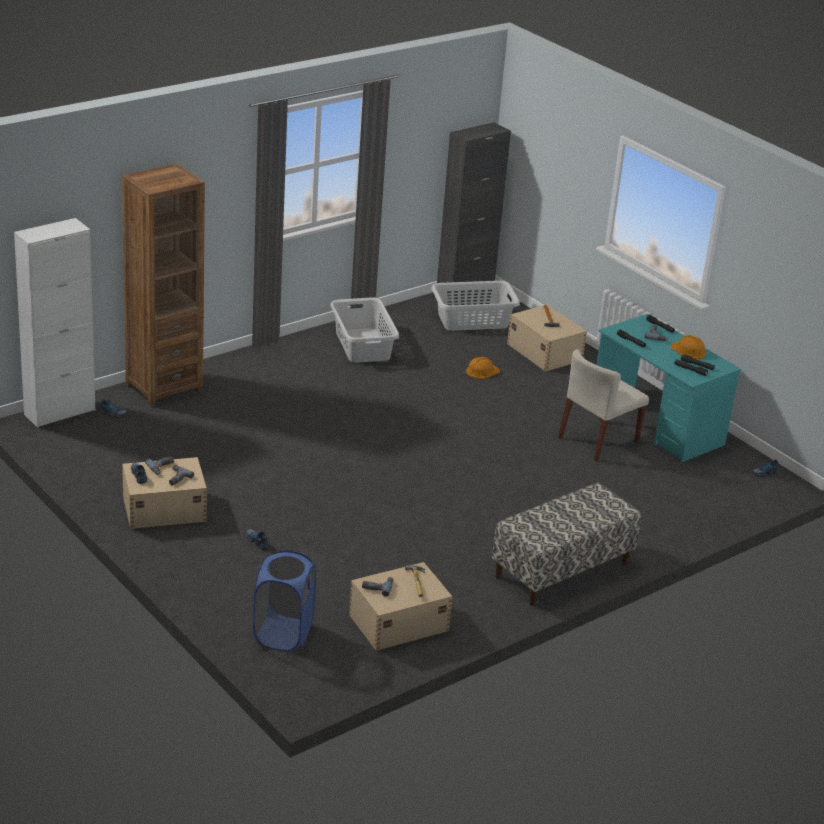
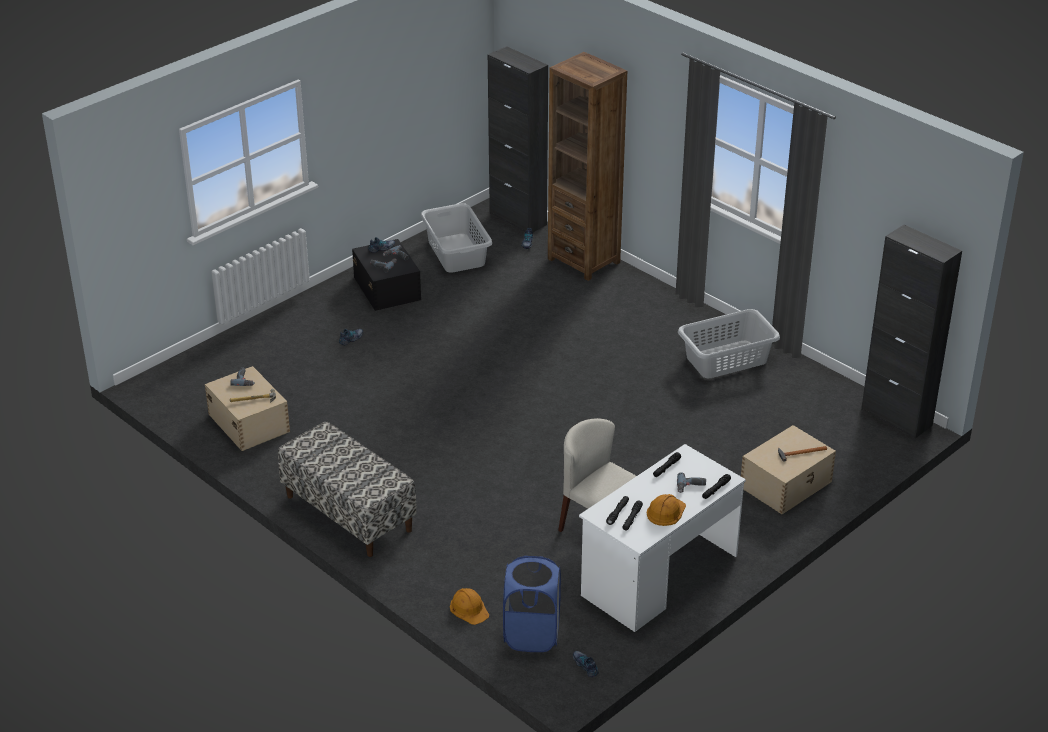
camera: 85 degrees right, 5 degrees up
(59, 412) = (518, 219): white cabinet -> black cabinet
(163, 508) = (387, 288): beige storage box -> black storage box
(283, 634) = (224, 366): blue laundry basket -> blue laundry basket (532, 635)
(473, 320) = (829, 428): grey laundry basket -> grey laundry basket (456, 253)
(482, 371) = (715, 441): orange hard hat -> orange hard hat (469, 609)
(656, 424) = (659, 576): turquoise desk -> white desk

